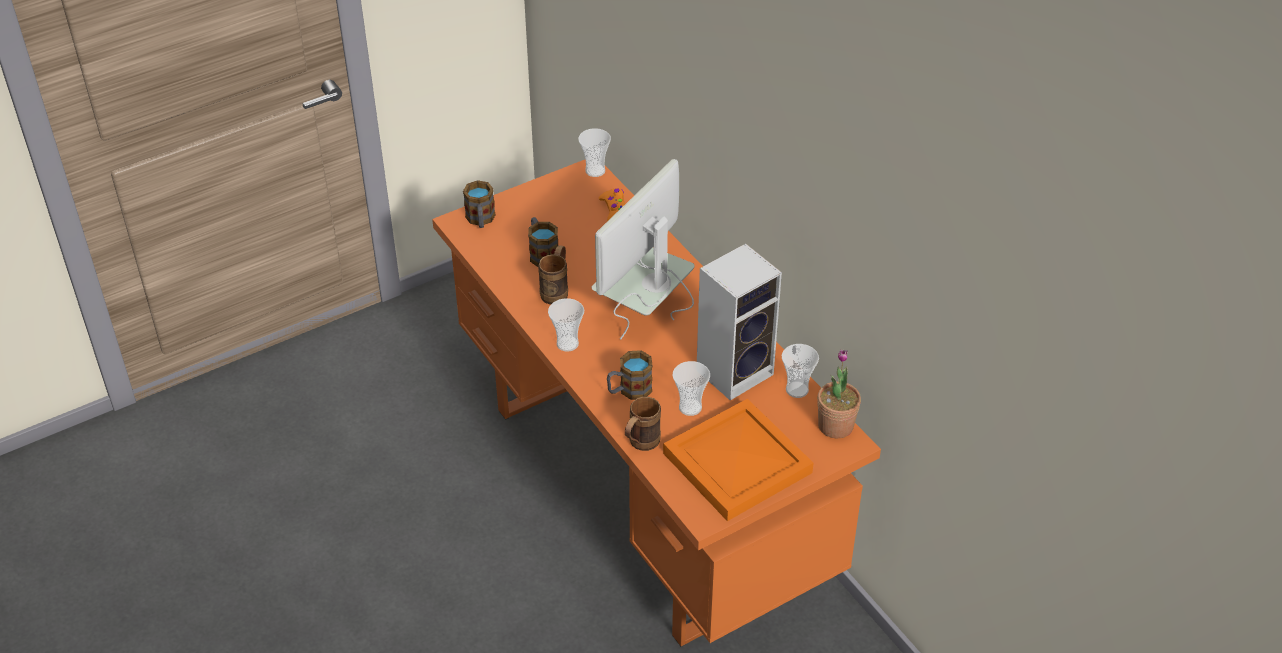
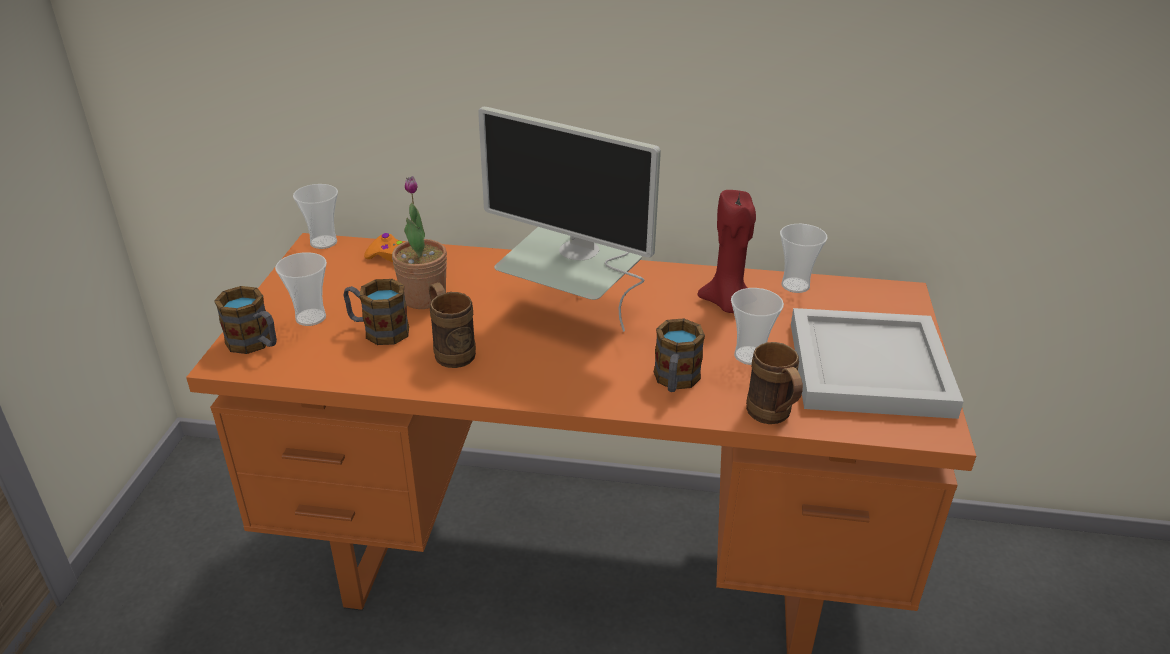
camera: 50 degrees left, 10 degrees down
(567, 343) = (544, 386): cup -> cup (311, 318)
(644, 314) = (572, 315): monitor -> monitor turned 45 degrees counterclockwise
(736, 370) = (726, 304): speaker -> red candle
(737, 465) = (871, 369): orange tray -> white tray
(835, 426) = (869, 289): potted plant -> potted plant (423, 298)

